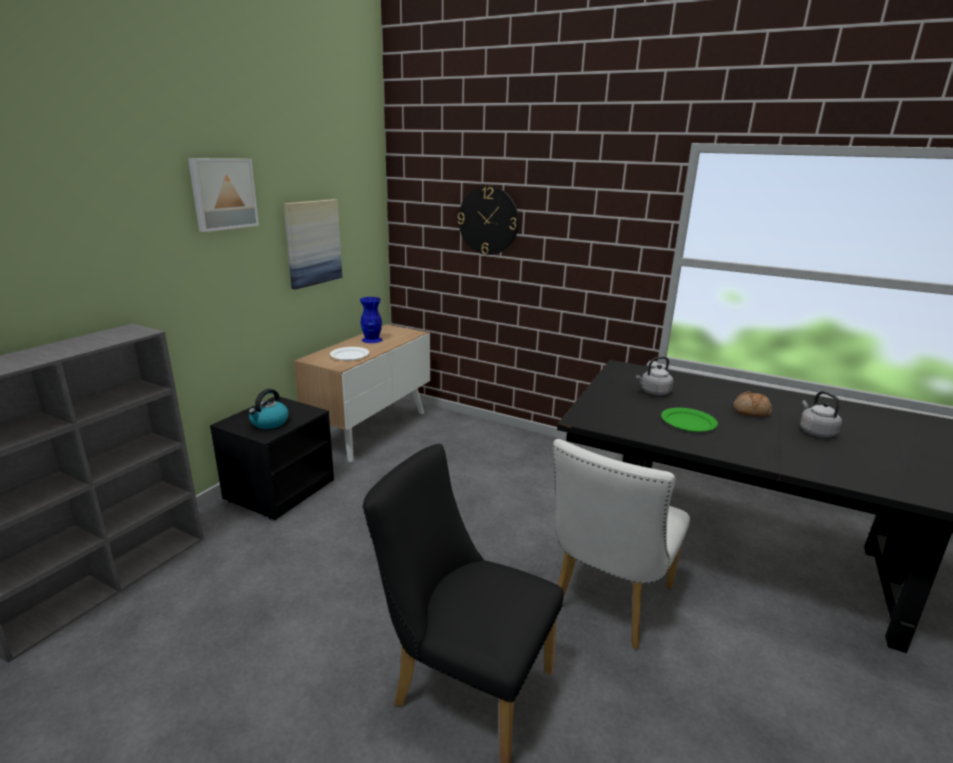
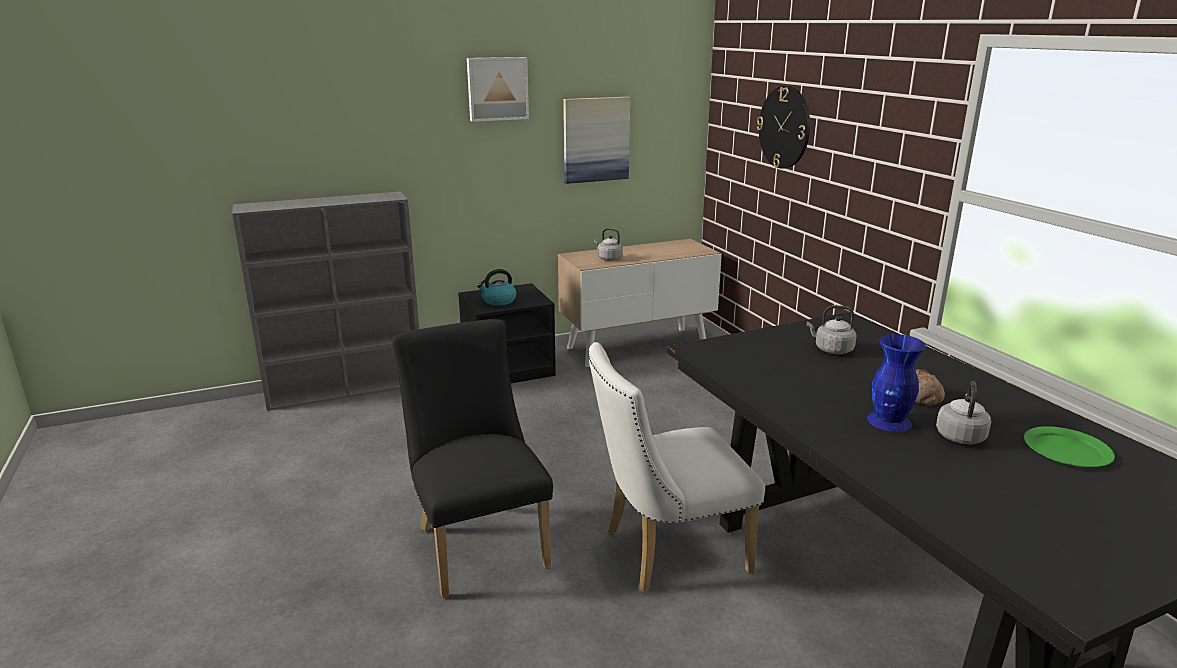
camera: 40 degrees right, 0 degrees up
(349, 355) = (608, 259): white plate -> grey kettle
(372, 340) = (651, 249): blue vase -> blue vase (889, 421)
(688, 422) = (808, 382): green plate -> green plate (1066, 451)

